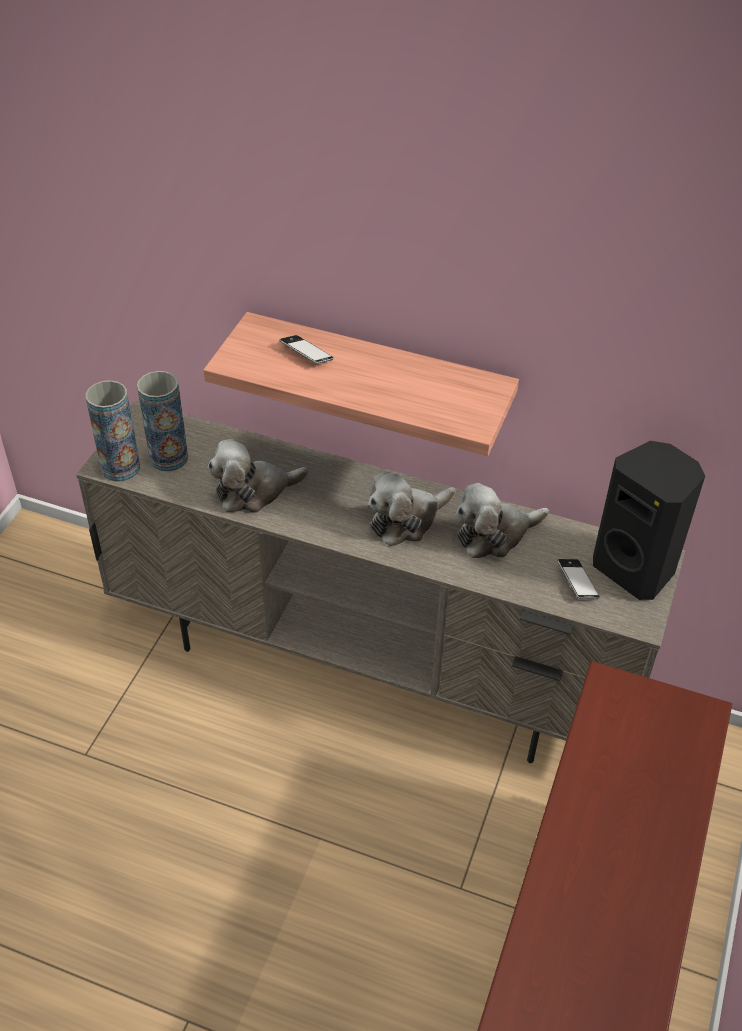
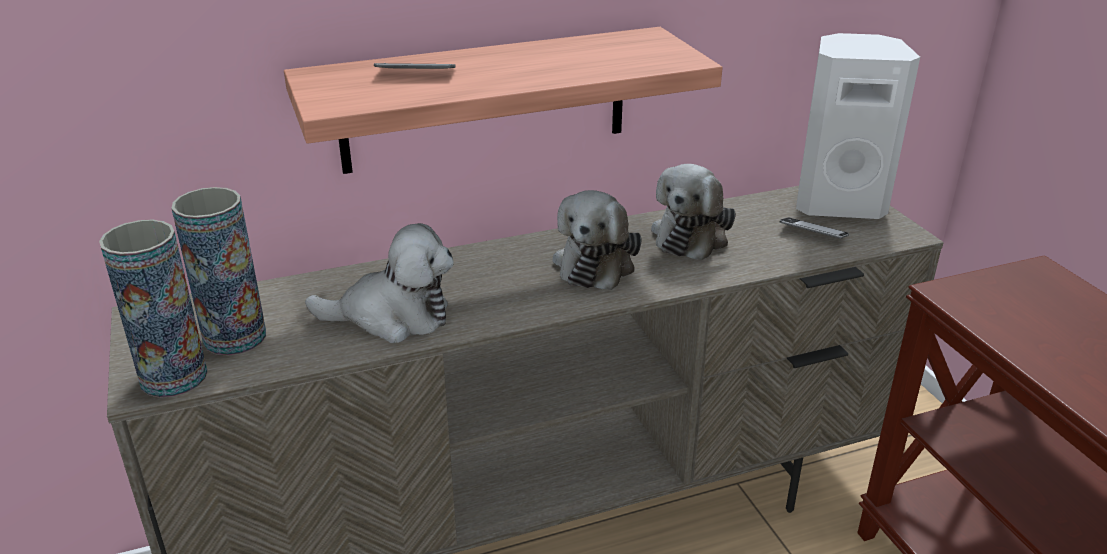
camera: 40 degrees left, 15 degrees down
(254, 491) = (393, 316): plush toy -> plush toy turned 120 degrees counterclockwise
(635, 569) = (838, 203): black speaker -> white speaker

